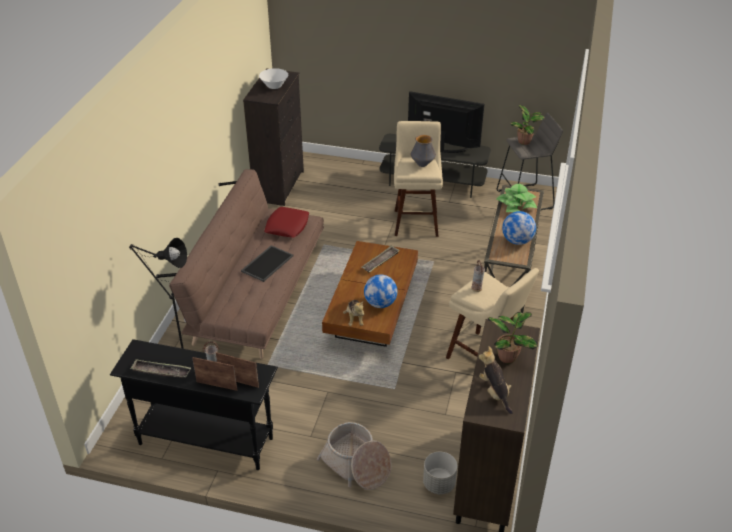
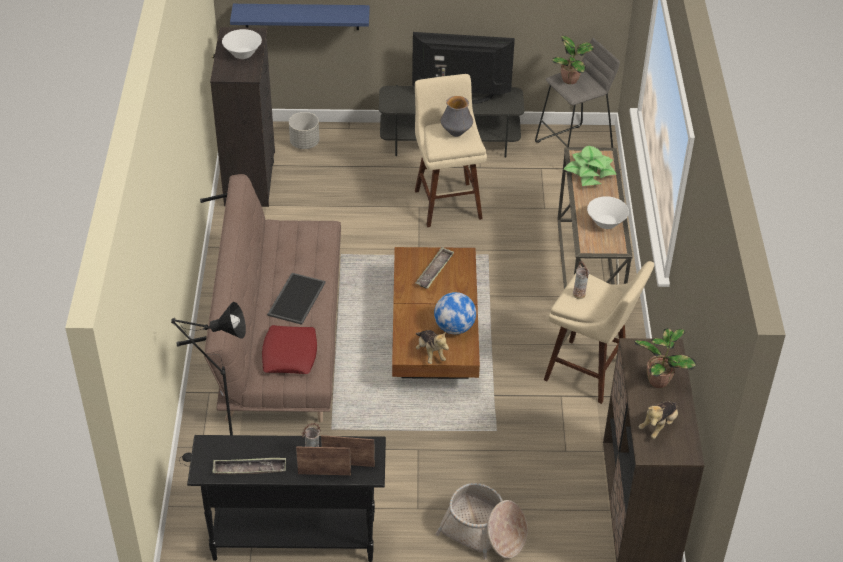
camera: 15 degrees left, 5 degrees up
(287, 226) = (301, 241): red pillow -> red pillow (289, 354)
(332, 72) = (301, 16): none -> blue shelf
(439, 483) = (585, 534): grey planter -> grey planter (305, 143)
(494, 392) = (658, 425): plush toy -> plush toy turned 105 degrees counterclockwise
(517, 241) = (606, 223): globe -> white bowl

